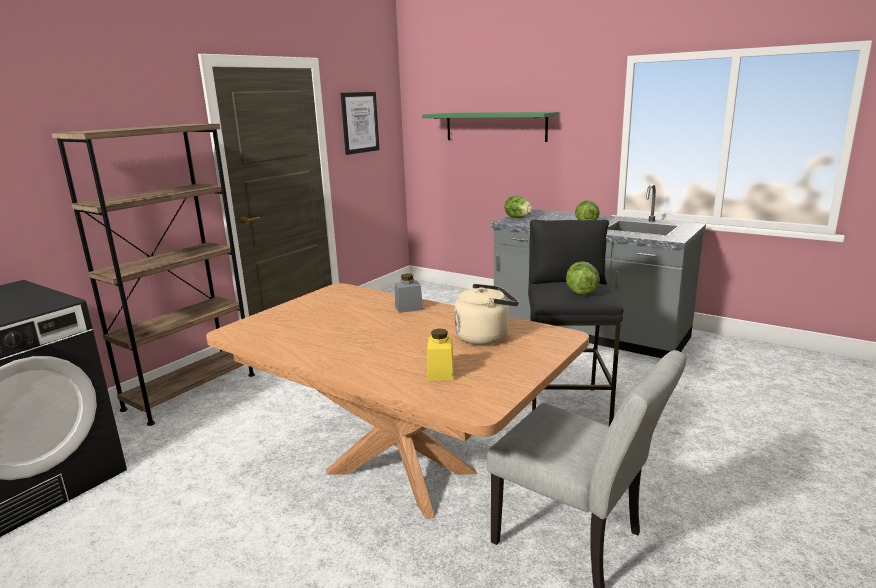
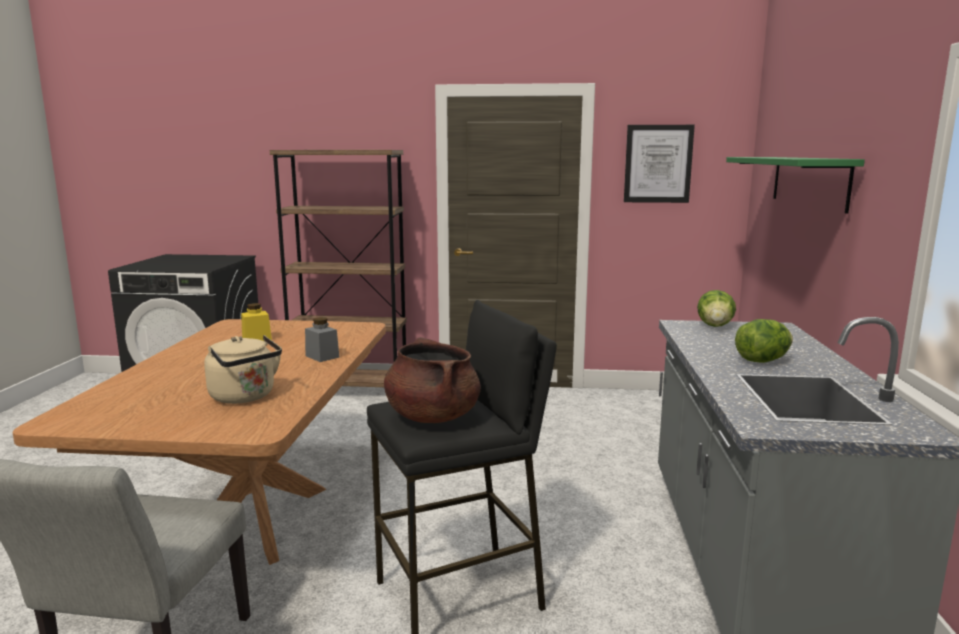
camera: 60 degrees right, 5 degrees down
(440, 373) = (140, 396): yellow jar -> yellow jar (257, 339)
(581, 292) = (432, 416): lettuce -> brown cooking pot

